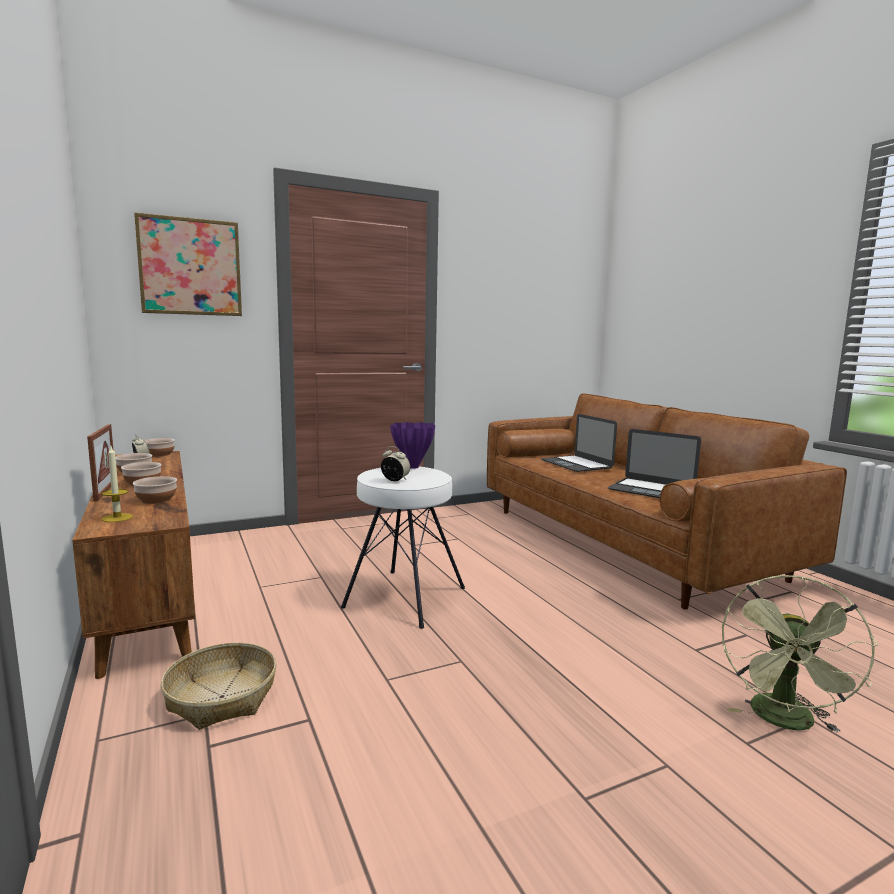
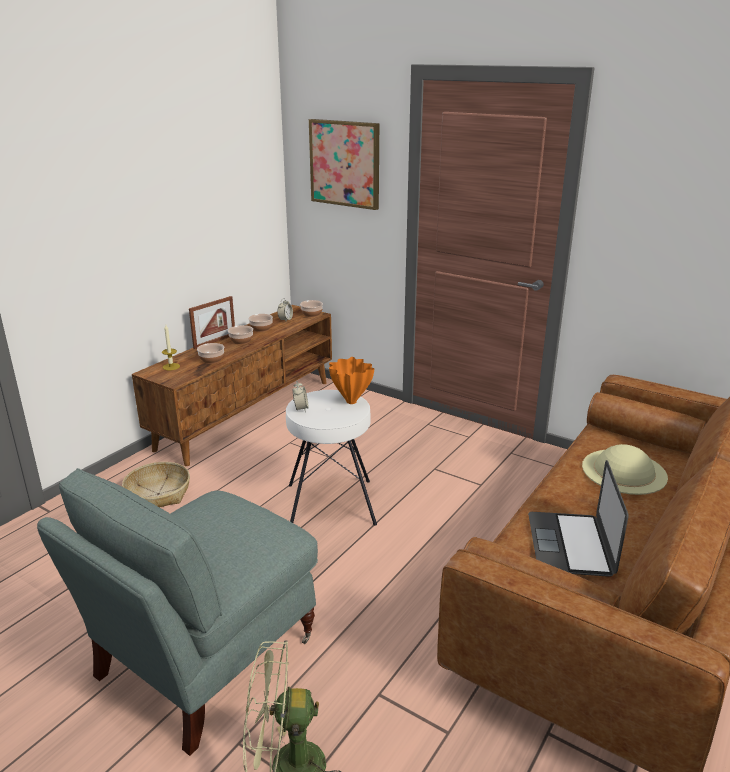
camera: 60 degrees right, 15 degrees up
(412, 467) = (350, 401): purple vase -> orange vase
(576, 464) = (624, 471): laptop -> beige hat
(605, 735) = (205, 658): none -> grey armchair

